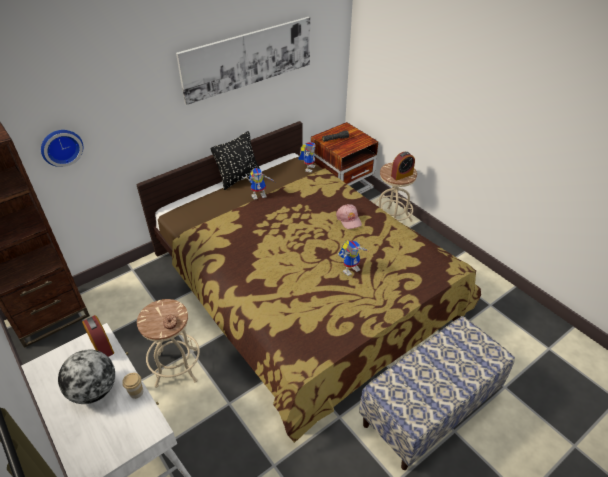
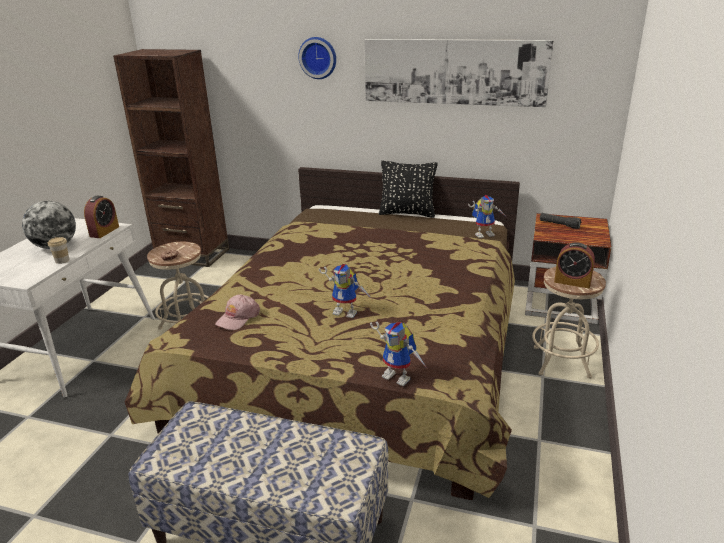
camera: 55 degrees right, 15 degrees down
(61, 147) = (244, 98): wall clock -> wall clock (318, 57)
(259, 195) = (394, 227): toy robot -> toy robot (400, 376)
(349, 219) = (430, 282): pink cap -> pink cap (238, 318)

